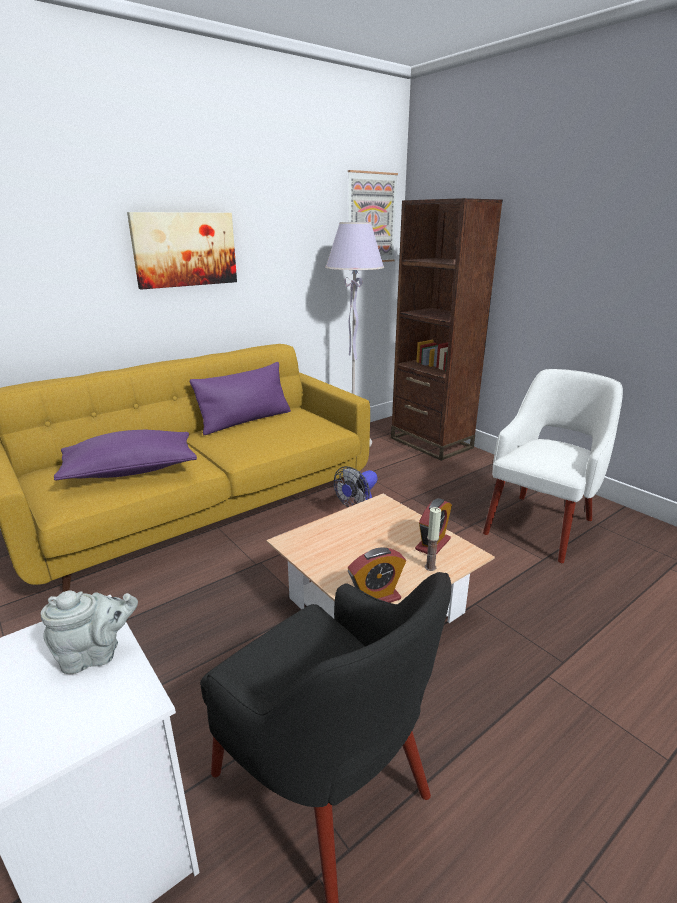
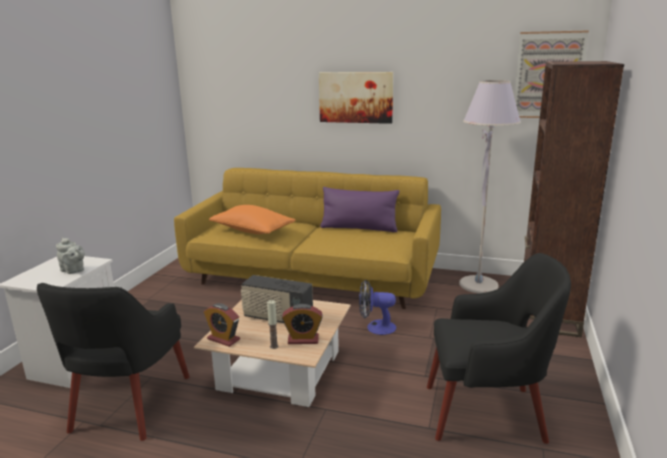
camera: 55 degrees right, 5 degrees down
(131, 471) = (252, 231): purple pillow -> orange pillow
(364, 543) = (277, 318): none -> radio
(540, 525) = (488, 413): white armchair -> black armchair

